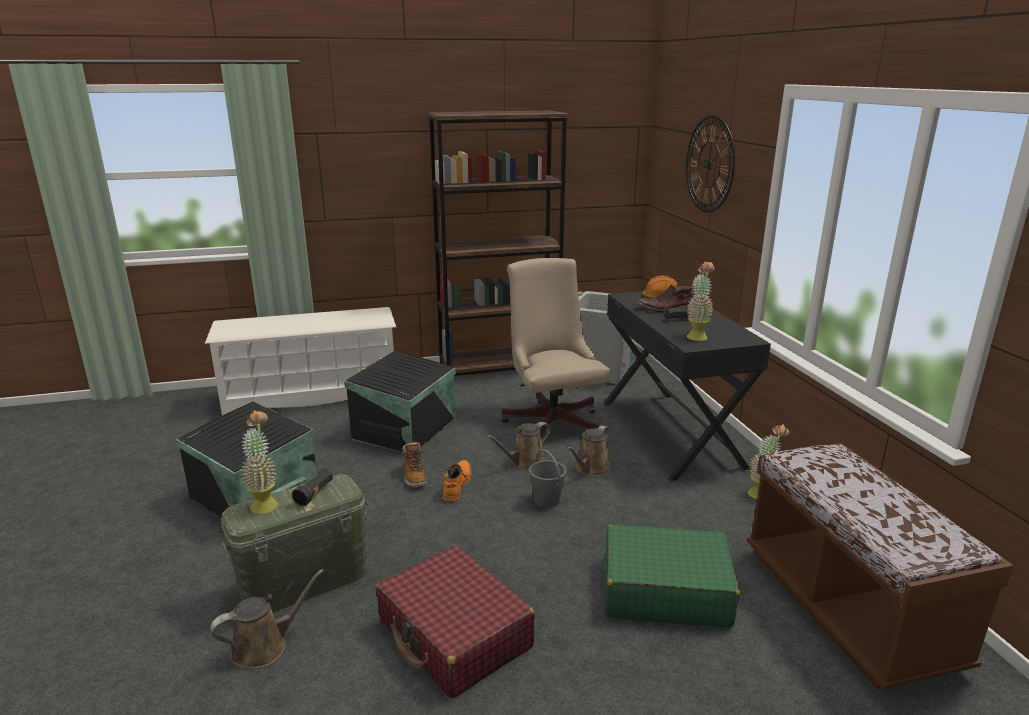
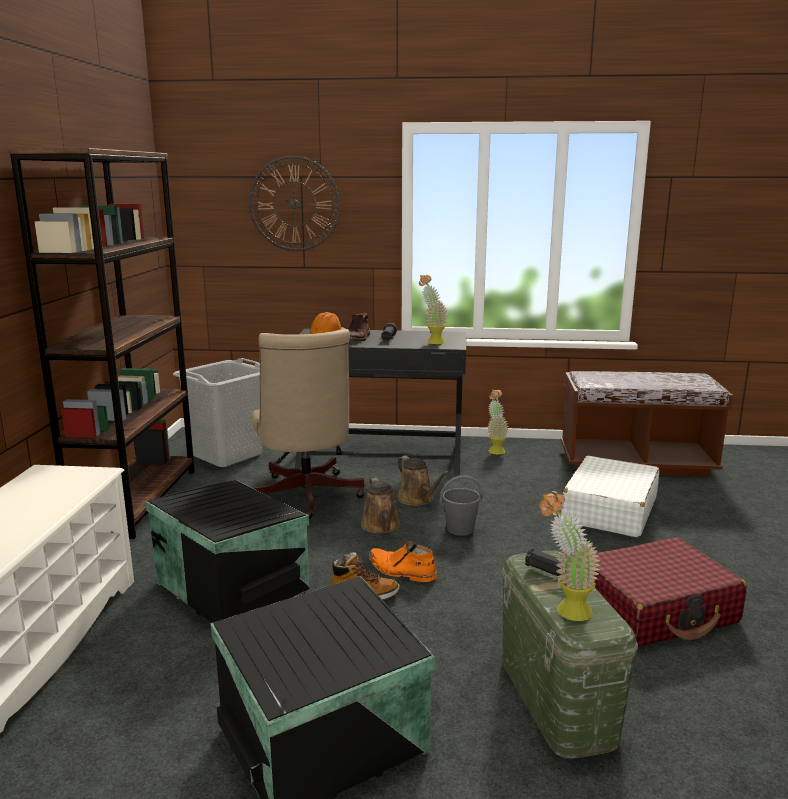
camera: 70 degrees left, 5 degrees down
(264, 647) = (673, 737): brown watering can -> none
(552, 420) = (306, 497): beige office chair -> beige office chair turned 105 degrees counterclockwise
(664, 591) = (609, 510): green suitcase -> white suitcase

